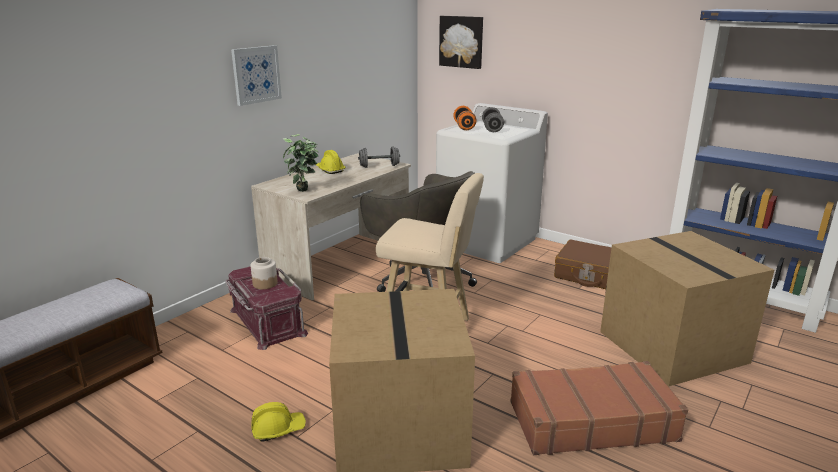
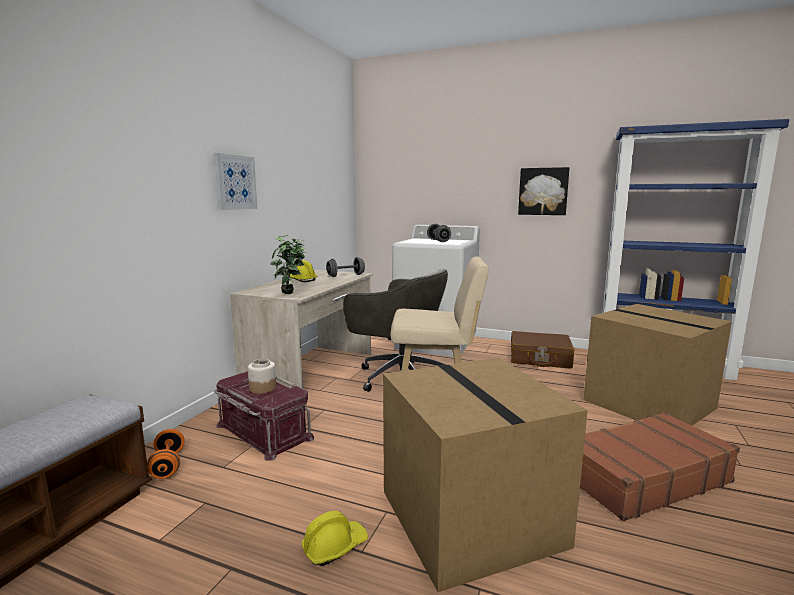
camera: 15 degrees left, 10 degrees down
(461, 41) = (397, 175): picture -> picture (543, 191)
(464, 127) = (413, 240): orange dumbbell -> orange dumbbell (168, 465)

